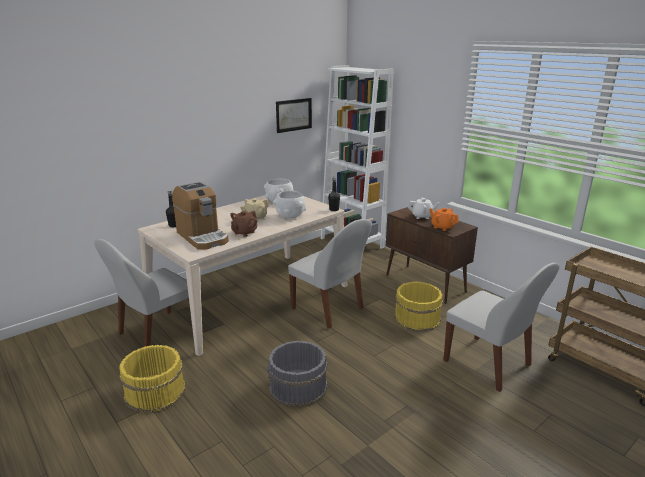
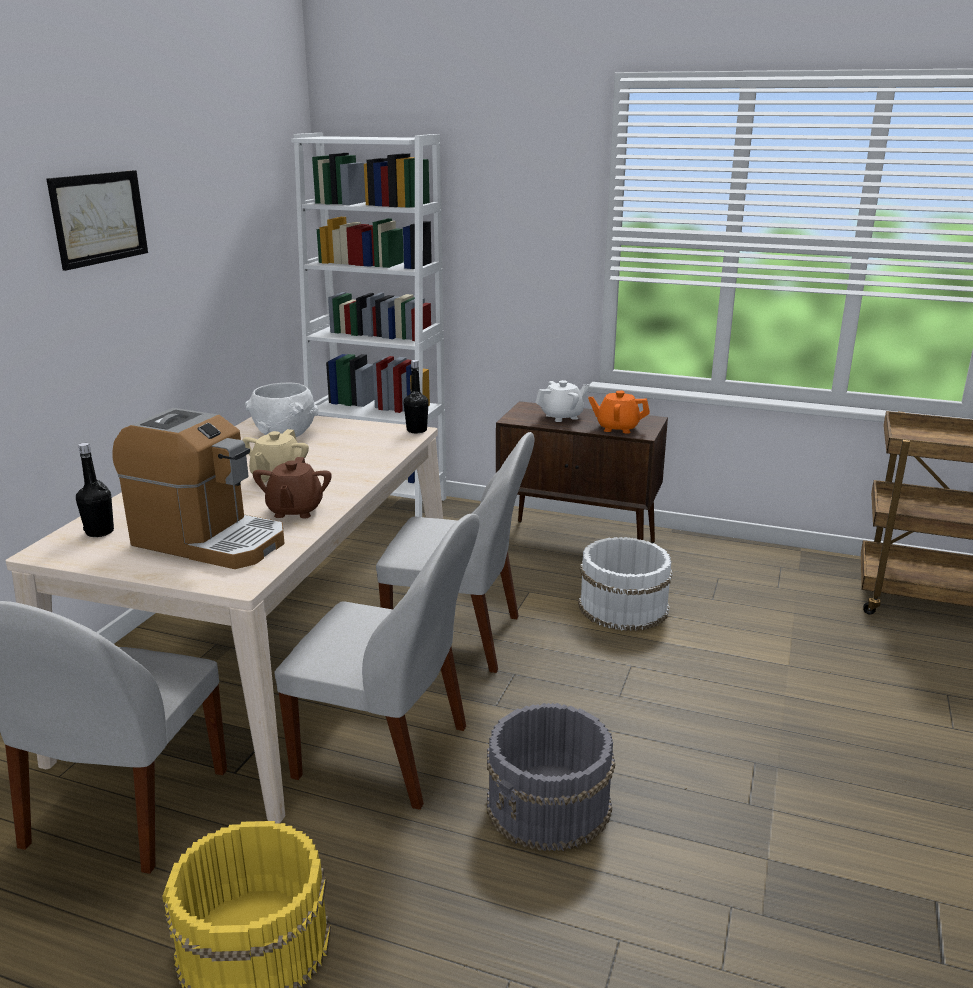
camera: 30 degrees left, 0 degrees up
(290, 216) = (347, 459): white bowl -> none
(294, 115) = (241, 244): picture -> picture (99, 218)
(416, 318) = (622, 607): yellow bucket -> white bucket
(489, 364) = (799, 648): white chair -> white chair (387, 754)

